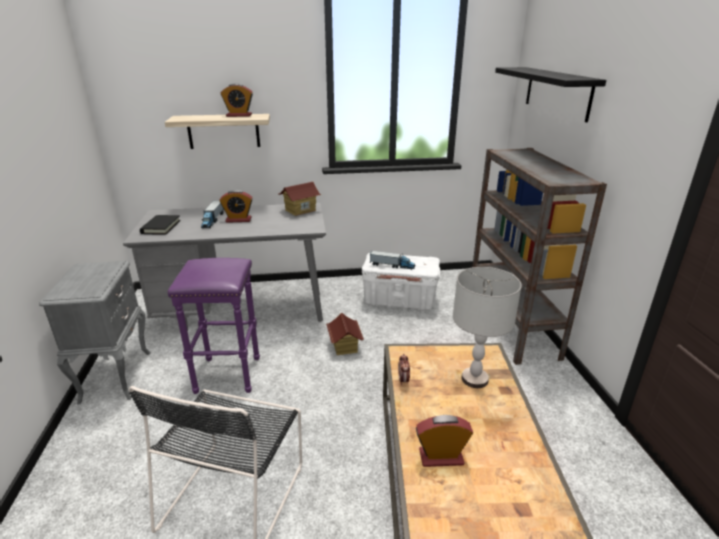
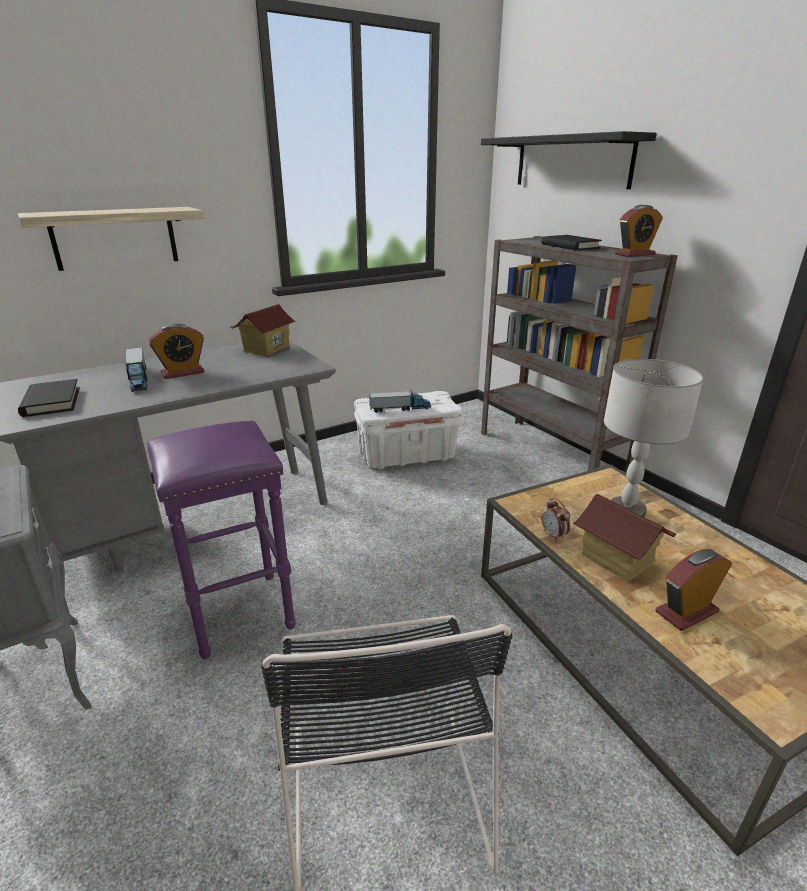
camera: 25 degrees left, 0 degrees up
(239, 115) = (143, 209): alarm clock -> alarm clock (634, 254)
(344, 346) = (381, 527): toy house -> toy house (616, 560)
(533, 163) = (570, 246): none -> black book

